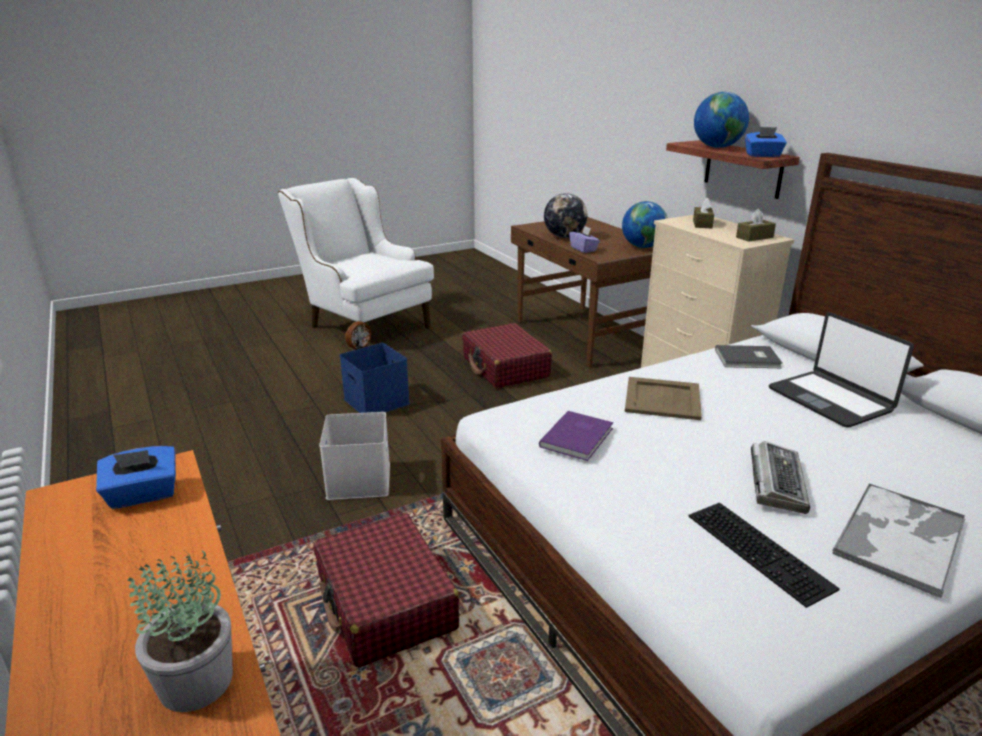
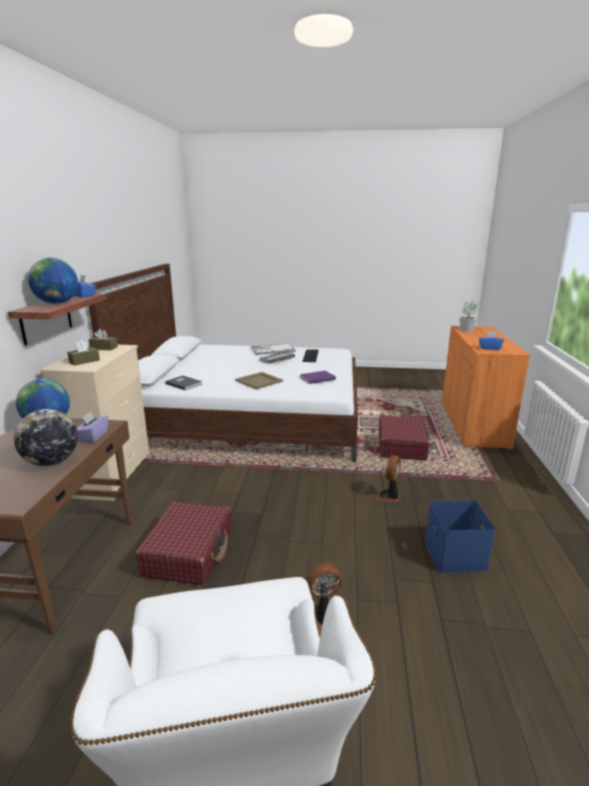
camera: 145 degrees left, 5 degrees down
(357, 479) = (389, 497): white storage box -> fan
(375, 401) = (338, 560): blue storage box -> blue storage box (456, 556)
(830, 400) = (200, 368): laptop -> none

